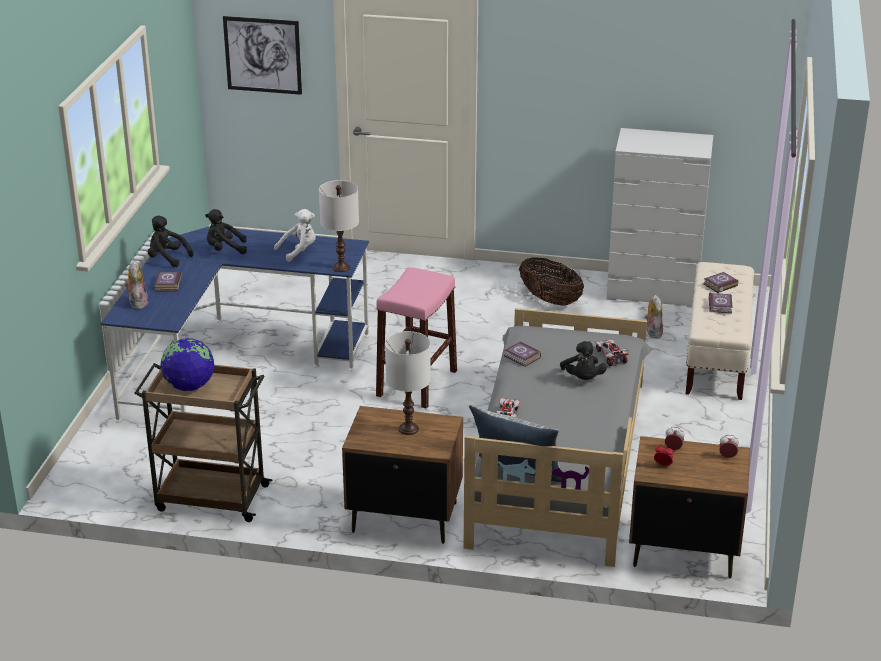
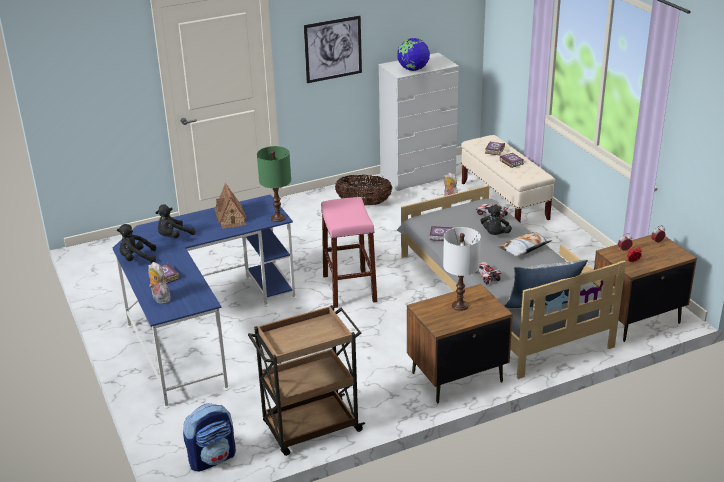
camera: 35 degrees left, 0 degrees up
(99, 483) = (212, 458): none -> backpack
(189, 386) = (296, 339): globe -> globe (413, 69)
(263, 55) = (96, 78): picture -> picture (333, 49)
(299, 251) = (231, 218): white plush toy -> toy house
(341, 267) = (277, 218): white table lamp -> green table lamp
(582, 379) = (495, 234): black plush toy -> black plush toy turned 60 degrees clockwise
(594, 406) = (524, 248): none -> pillow

